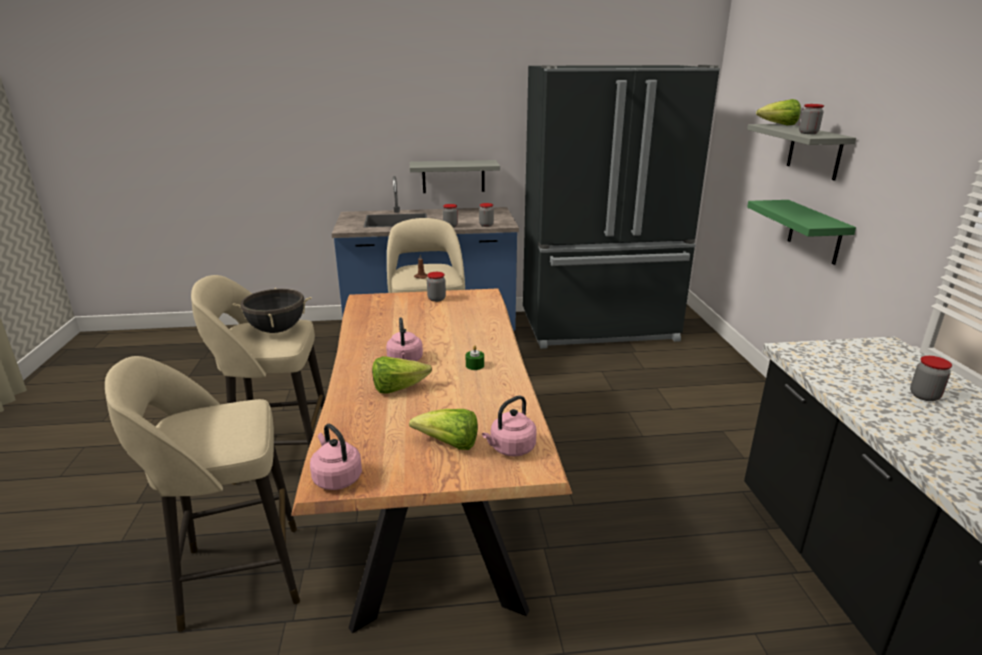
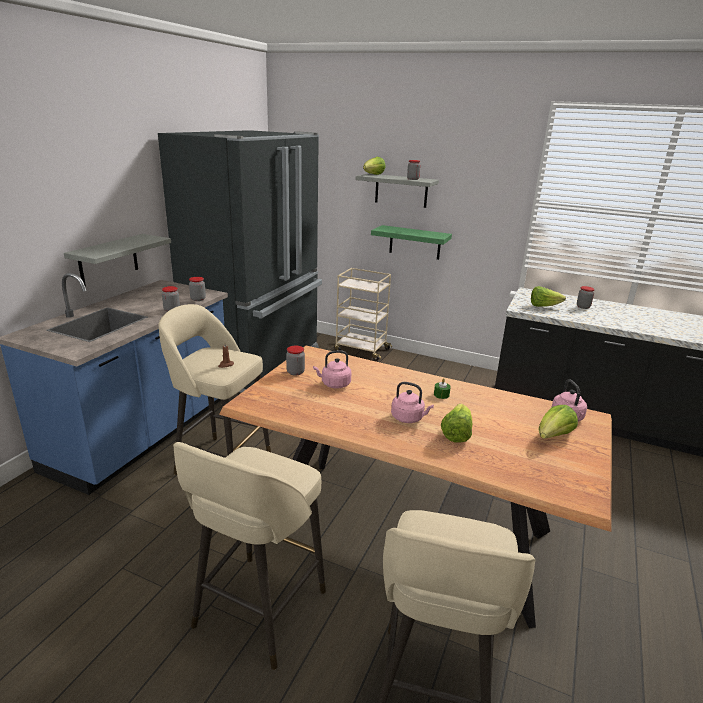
camera: 60 degrees left, 0 degrees up
(277, 330) = (259, 468): black cooking pot -> none
(336, 478) = (581, 493): pink kettle -> pink kettle (334, 384)
(725, 364) = (361, 350): none -> beige cart
(844, 364) = (543, 306): none -> lettuce

